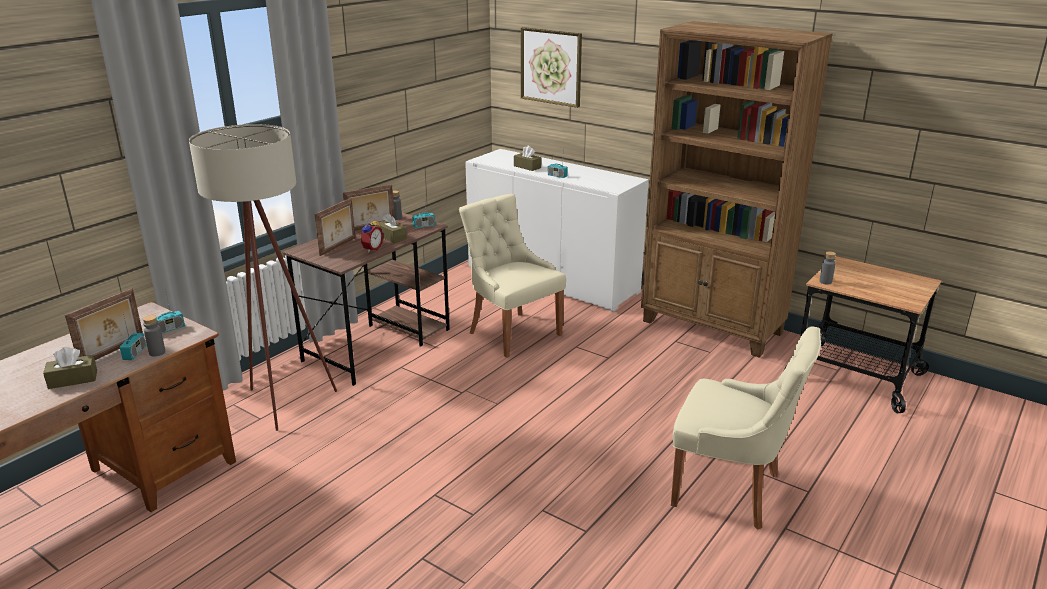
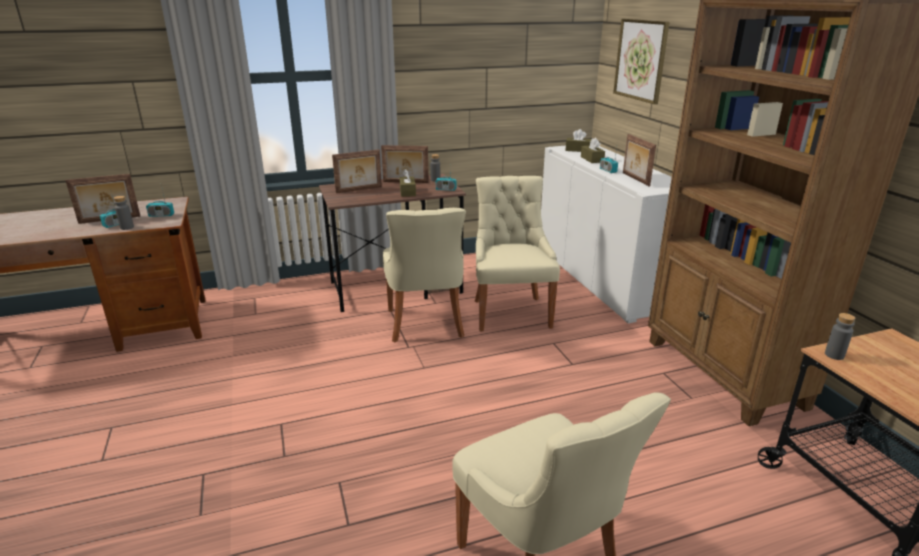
camera: 35 degrees right, 0 degrees up
(73, 379) = (60, 230): brown tissue box -> brown tissue box (578, 150)
(281, 400) = (284, 305): beige floor lamp -> none
(371, 249) = (378, 197): alarm clock -> none
(452, 368) = (426, 324): none -> beige chair
(589, 180) = (635, 179): none -> picture frame

